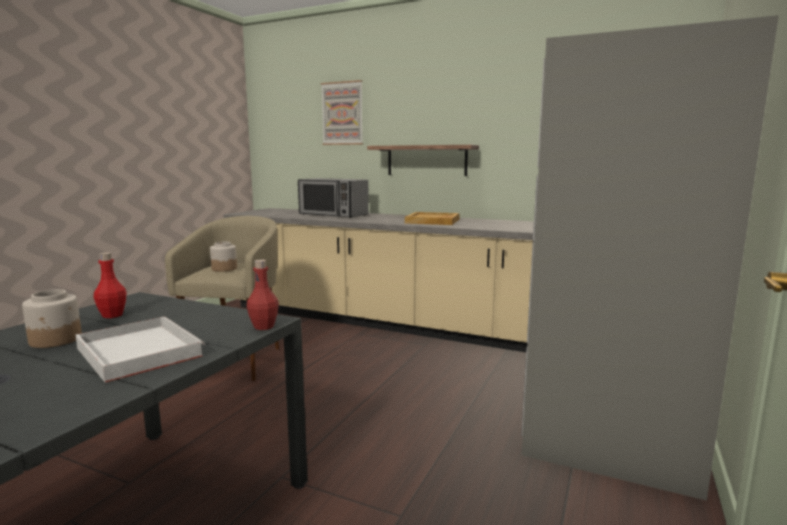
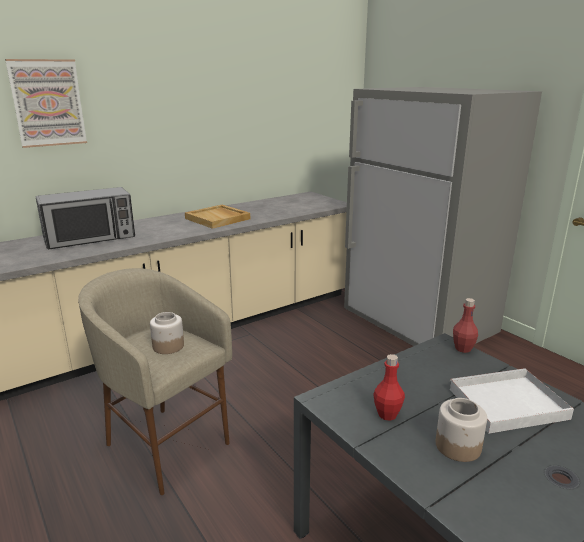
camera: 60 degrees left, 10 degrees up
(426, 160) = (169, 155): shelf -> none

